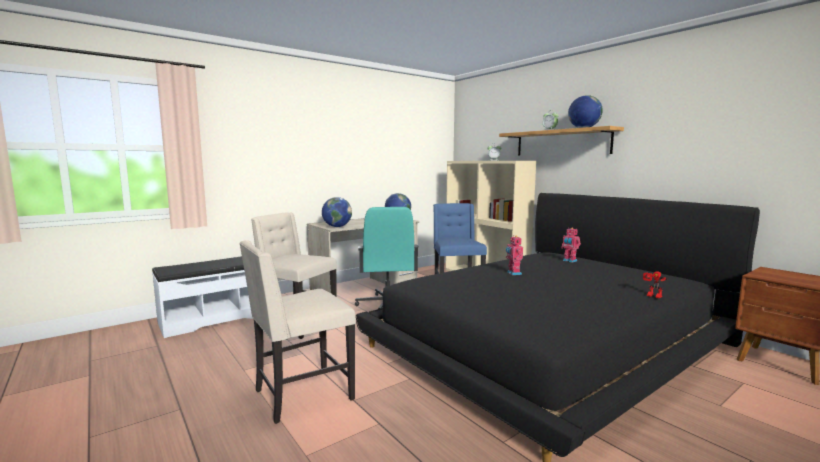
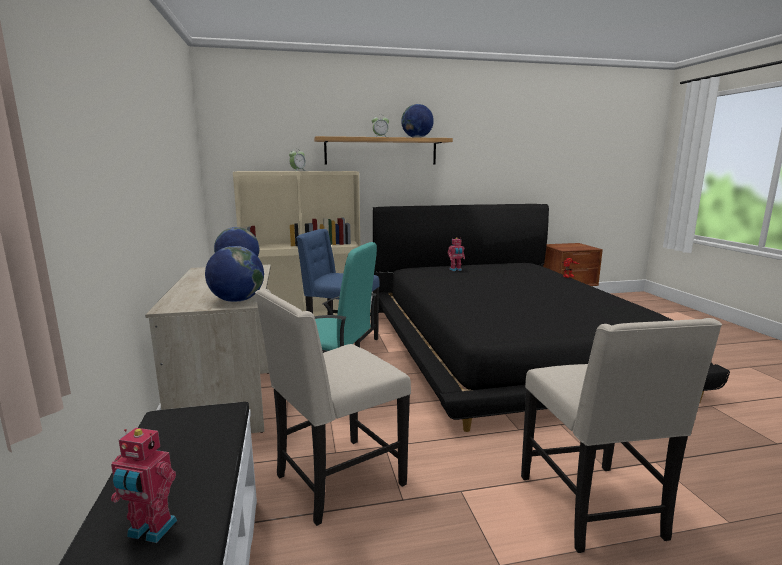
camera: 65 degrees left, 5 degrees up
(513, 273) = (486, 290): toy robot -> toy robot (150, 530)

